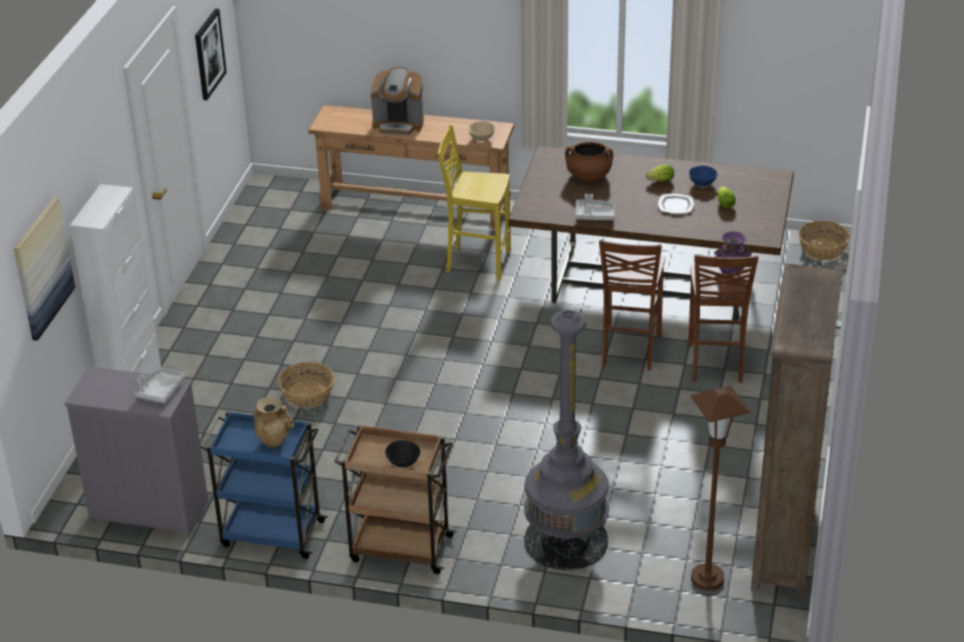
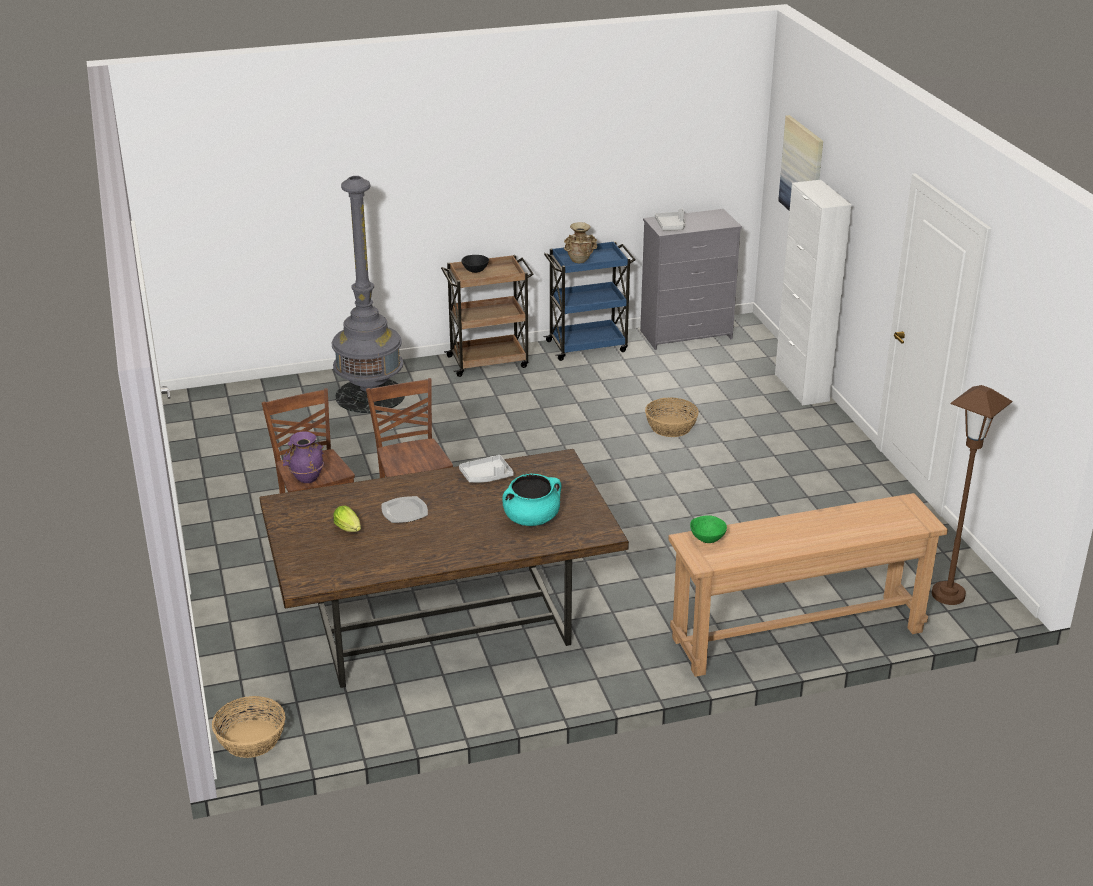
camera: 150 degrees right, 5 degrees down
(209, 54) = (1017, 362): picture -> none
(398, 124) = (824, 529): coffee machine -> none
(476, 262) = (654, 588): yellow stool -> none
(481, 139) = (708, 539): beige bowl -> green bowl
(588, 176) = (531, 518): brown cooking pot -> turquoise cooking pot
(659, 181) = (444, 536): lettuce -> none
(703, 184) = (389, 547): blue bowl -> none
(707, 578) = (248, 402): brown floor lamp -> brown floor lamp (948, 595)
(783, 548) = (194, 434): brown bookcase -> none

